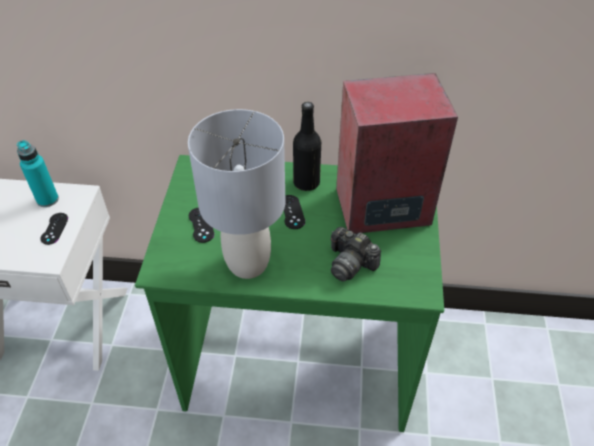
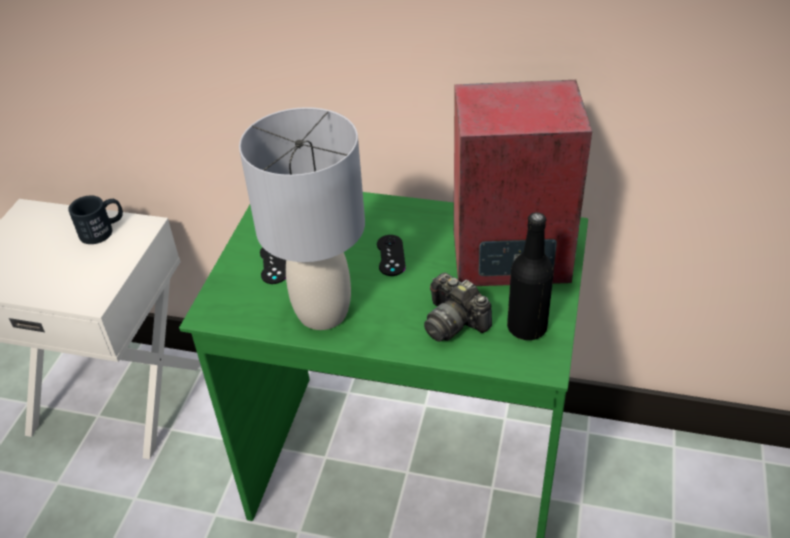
camera: 10 degrees right, 5 degrees down
(47, 199) = (103, 230): turquoise bottle -> black mug
(54, 228) = (105, 264): black game controller -> none
(306, 183) = (416, 222): black bottle -> black bottle (527, 327)

